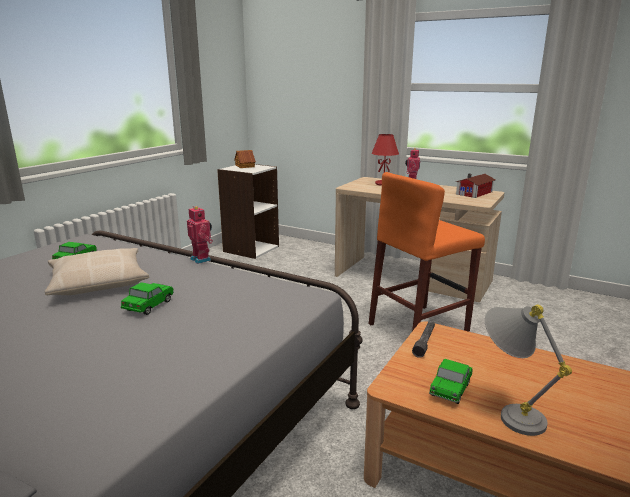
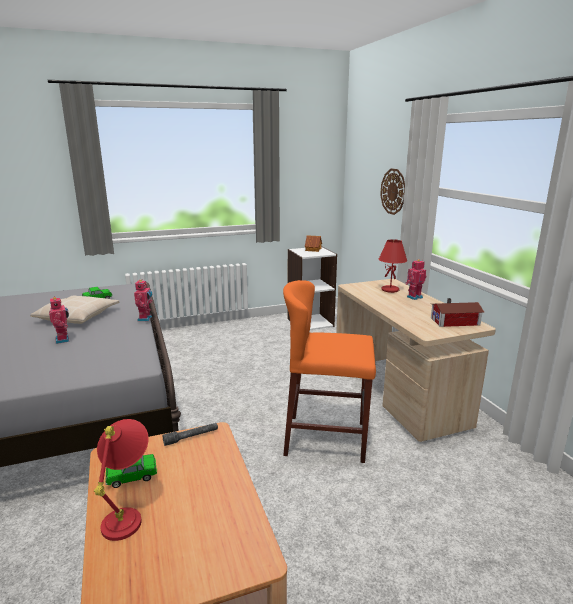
camera: 40 degrees right, 0 degrees up
(149, 306) = (63, 339): toy car -> toy robot
(334, 93) = (393, 191): none -> wall clock
(509, 411) = (128, 513): grey table lamp -> red table lamp

